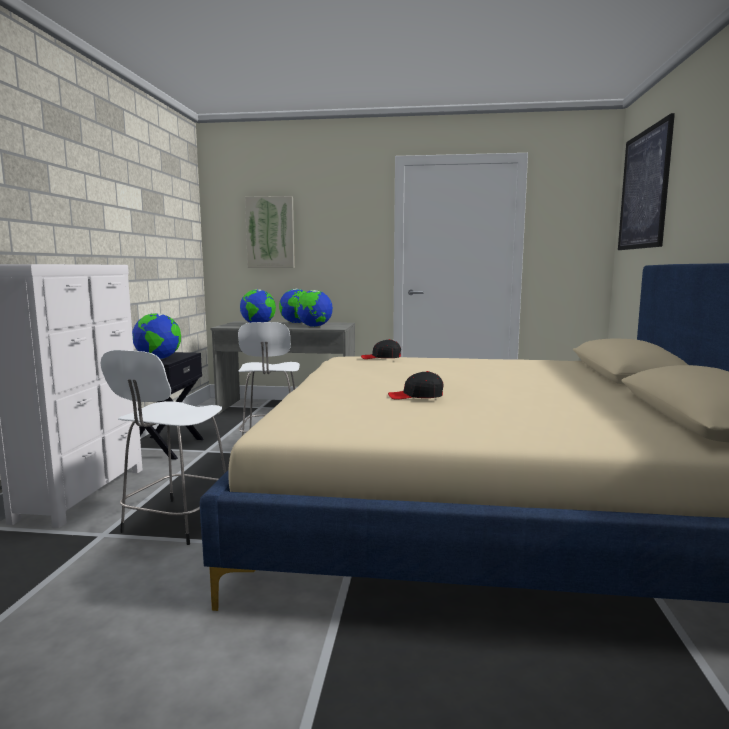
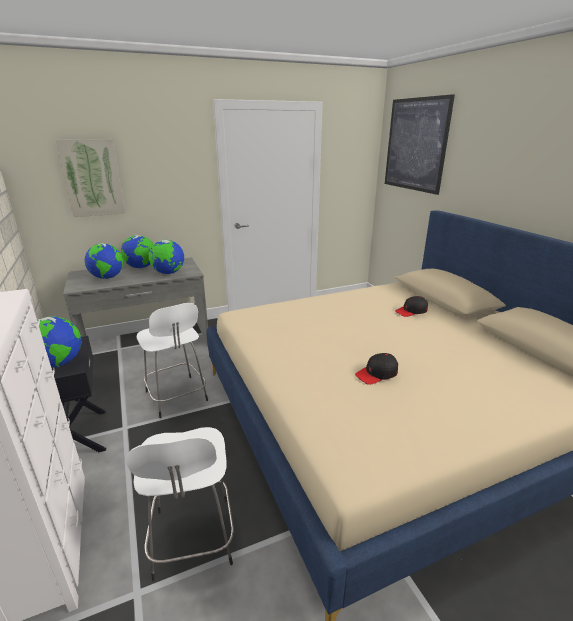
camera: 30 degrees left, 15 degrees up
(381, 358) = (277, 314): black cap -> black cap (411, 311)

